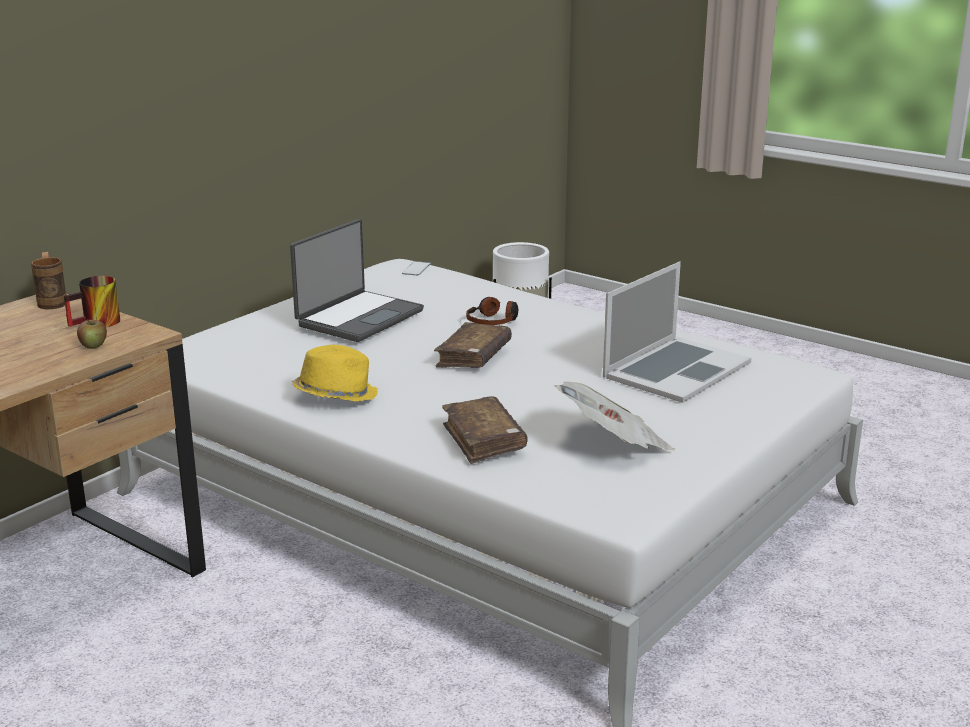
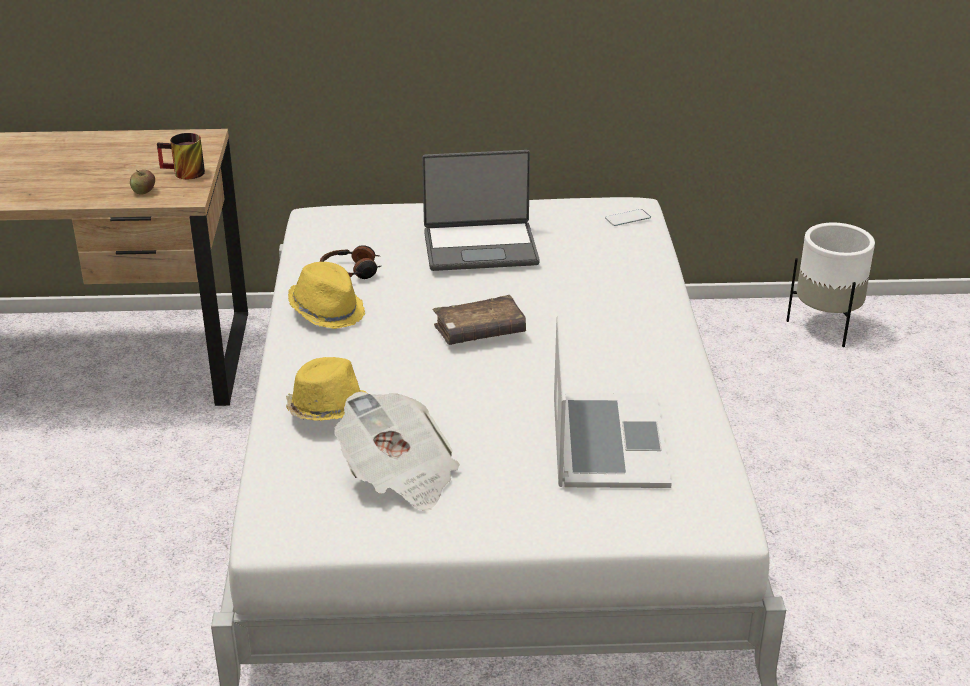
camera: 50 degrees right, 10 degrees up
(52, 302) = (203, 140): brown mug -> none
(483, 440) = (327, 410): brown book -> yellow hat
(493, 321) = (573, 305): headphones -> headphones (351, 272)
(676, 369) = (607, 441): laptop -> laptop turned 90 degrees counterclockwise

